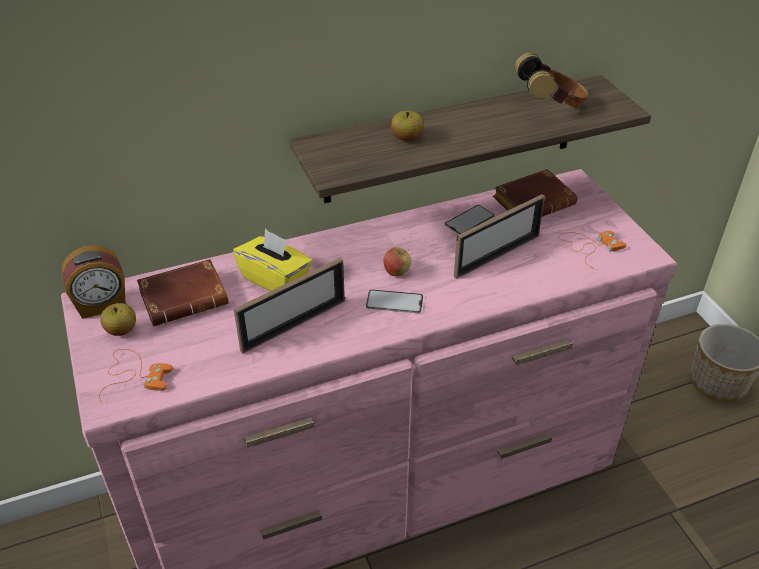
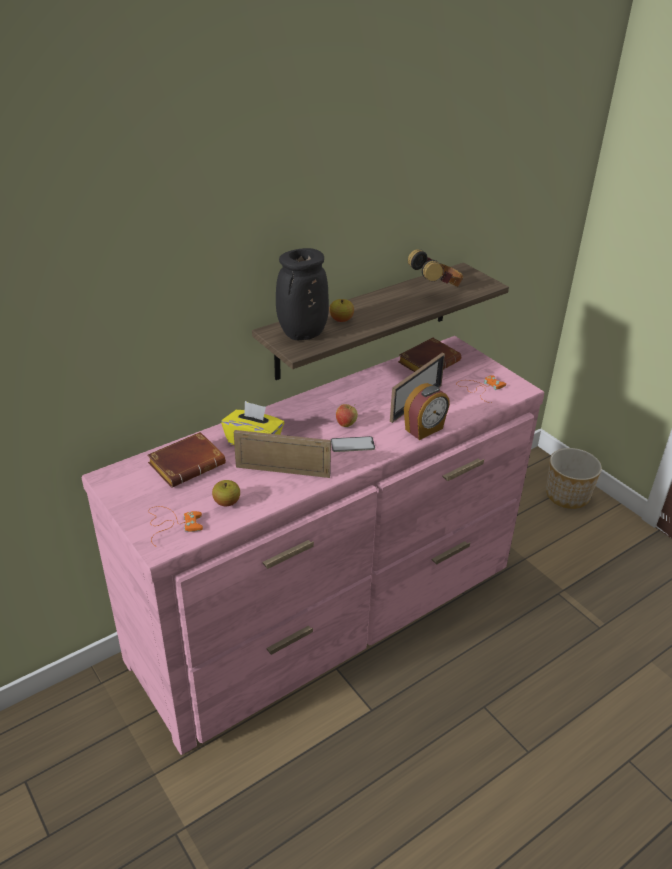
camera: 15 degrees left, 5 degrees down
(102, 305) = (121, 478): alarm clock -> alarm clock (424, 429)
(121, 330) = (146, 494): apple -> apple (227, 502)
(294, 325) = (282, 471): picture frame -> picture frame turned 120 degrees counterclockwise
(348, 153) = (302, 335): none -> black vase
(469, 220) = (386, 381): phone -> none

